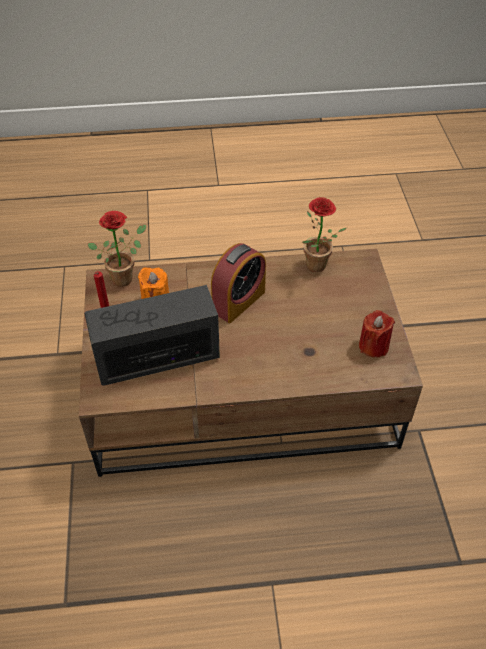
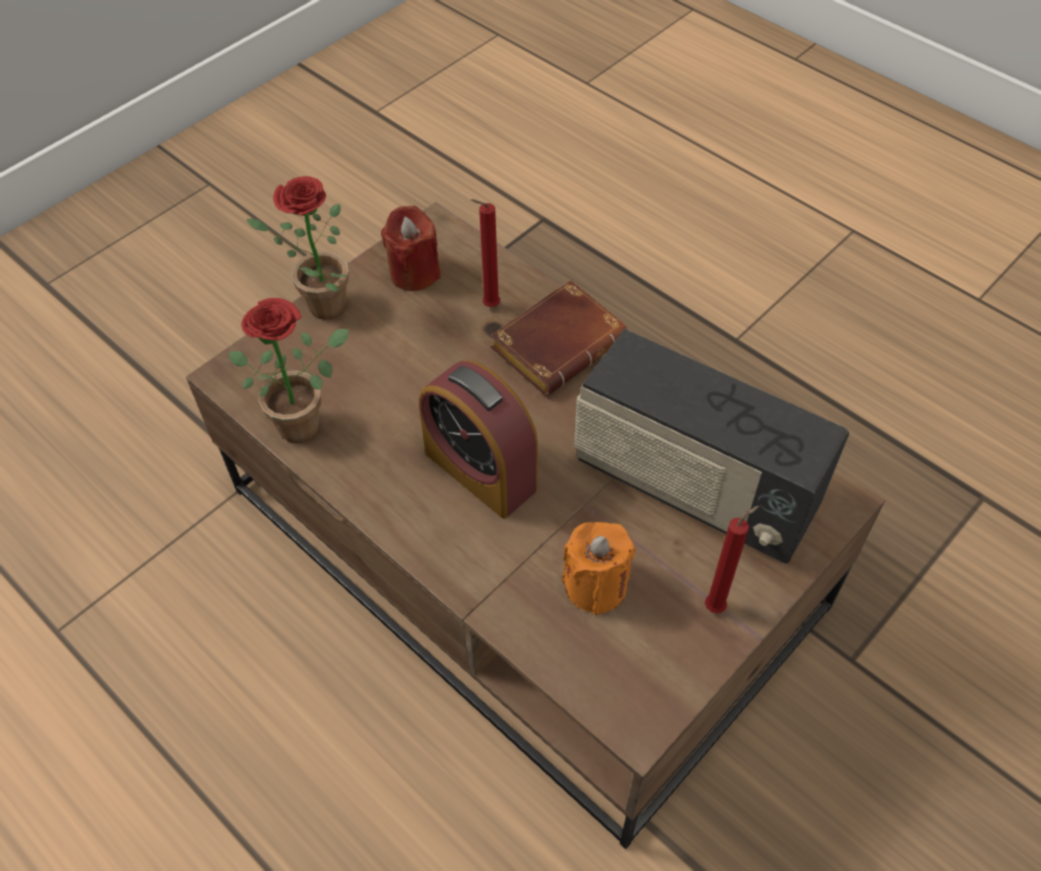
camera: 130 degrees left, 5 degrees up
(125, 276) = (592, 686): potted plant -> potted plant (318, 306)
(238, 301) = (480, 470): alarm clock -> alarm clock turned 135 degrees counterclockwise
(278, 368) = (558, 342): none -> brown book
(325, 358) = (488, 306): none -> red candle

